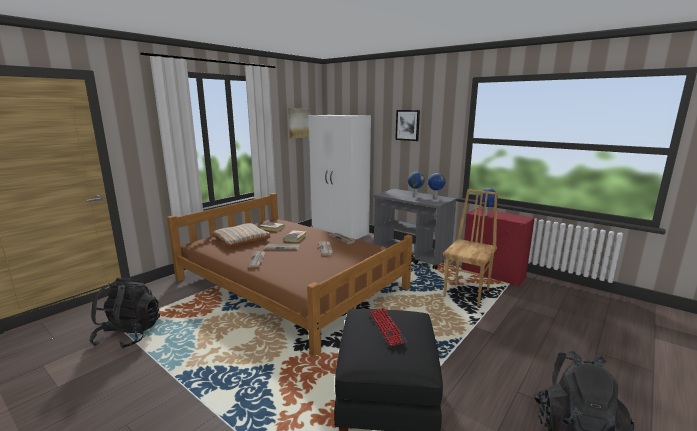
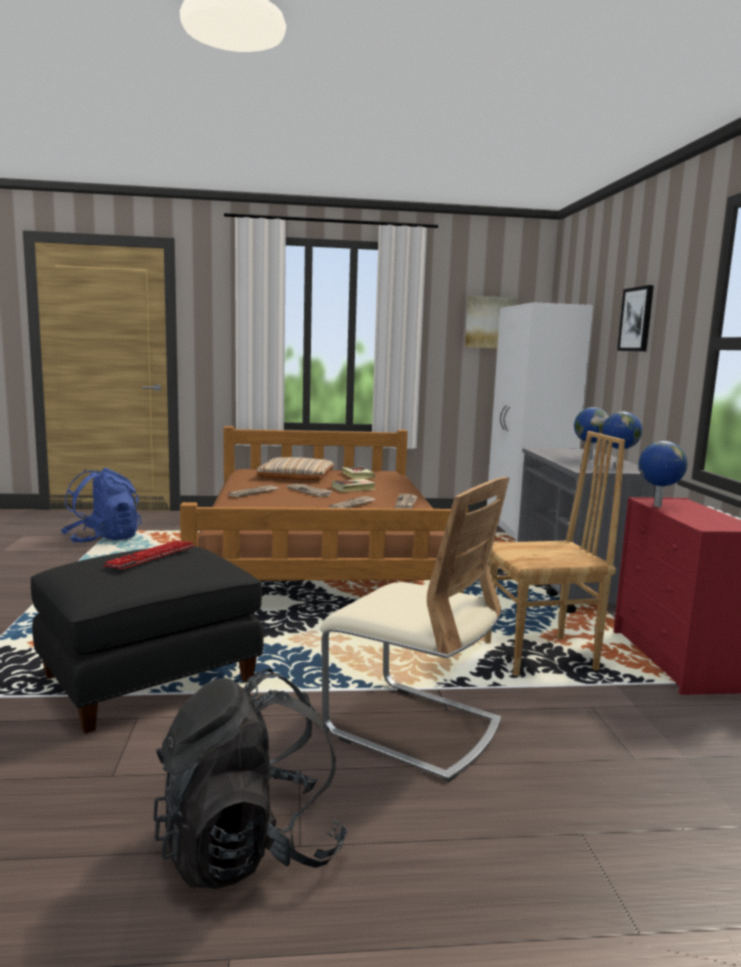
camera: 45 degrees right, 5 degrees down
(129, 335) = (103, 539): black backpack -> blue backpack
(502, 348) = (412, 727): none -> beige chair

